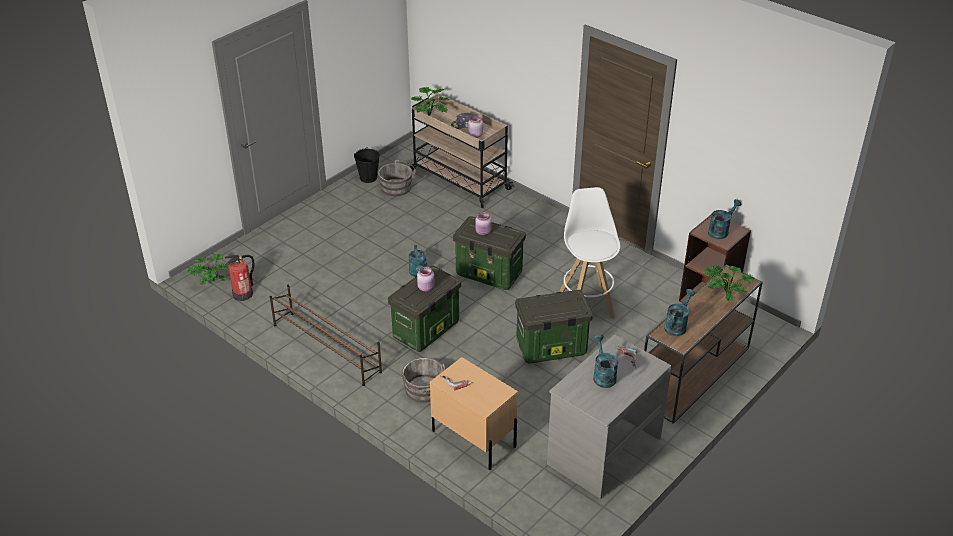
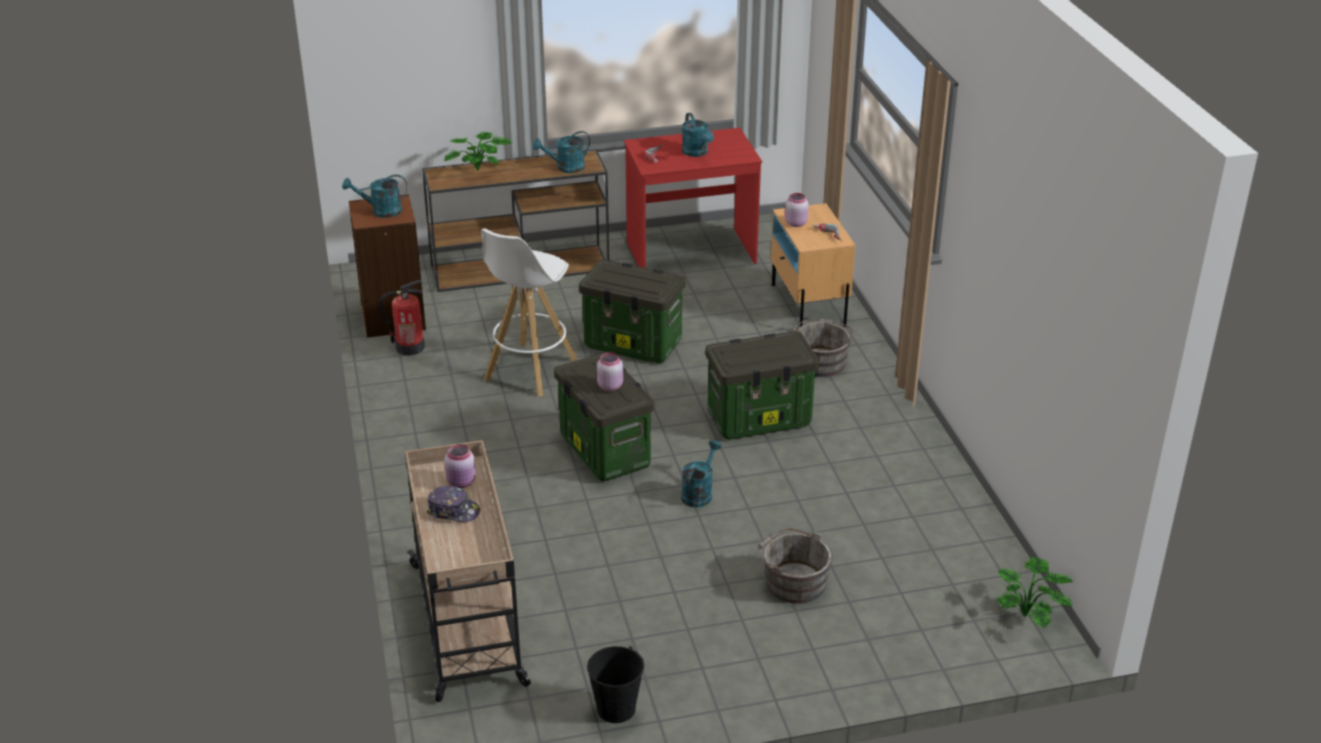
camera: 145 degrees left, 5 degrees down
(243, 294) = (984, 573): fire extinguisher -> fire extinguisher (409, 347)
(326, 348) = (906, 450): brown shoe rack -> none
(398, 188) = (586, 658): grey bucket -> grey bucket (792, 582)
(426, 288) = (759, 350): pink jar -> pink jar (795, 223)
(431, 115) = (480, 558): potted plant -> none
(603, 375) = (697, 153): turquoise watering can -> turquoise watering can turned 45 degrees counterclockwise
(603, 450) = (691, 253): grey desk -> red desk

